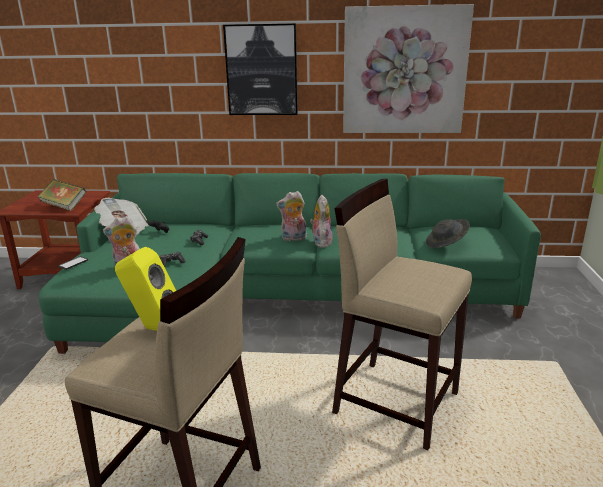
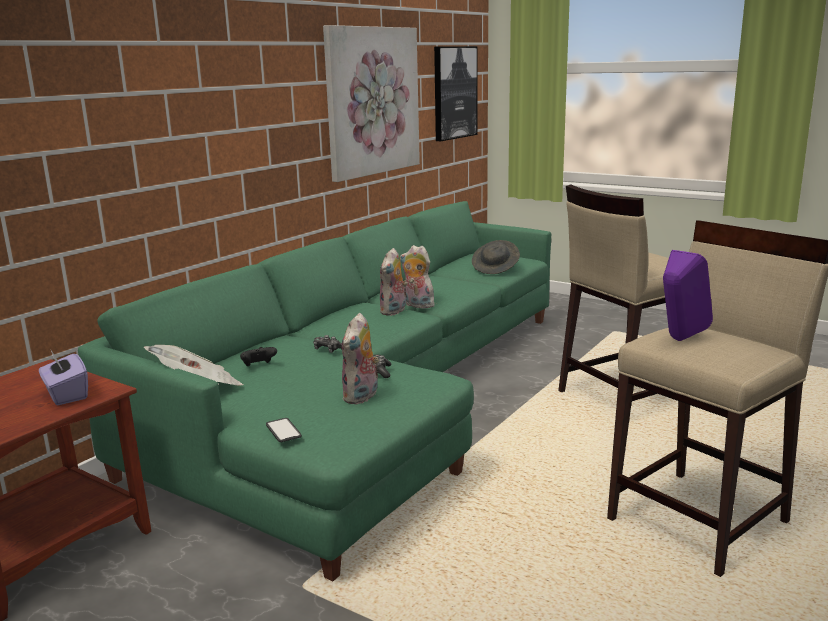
camera: 60 degrees left, 5 degrees down
(64, 206) = (66, 395): book -> purple tissue box
(154, 329) = (679, 340): yellow speaker -> purple speaker
(262, 70) = (250, 109): picture -> picture (454, 92)

